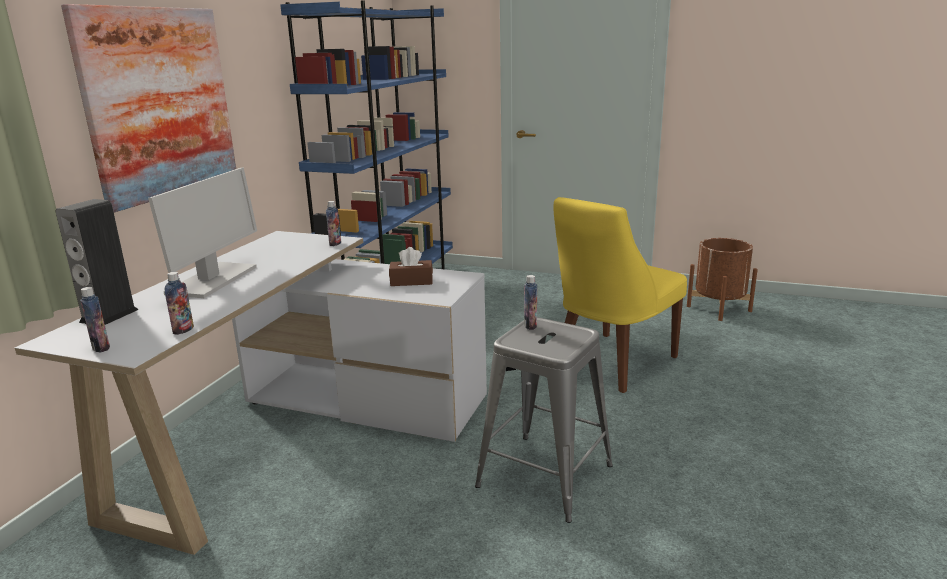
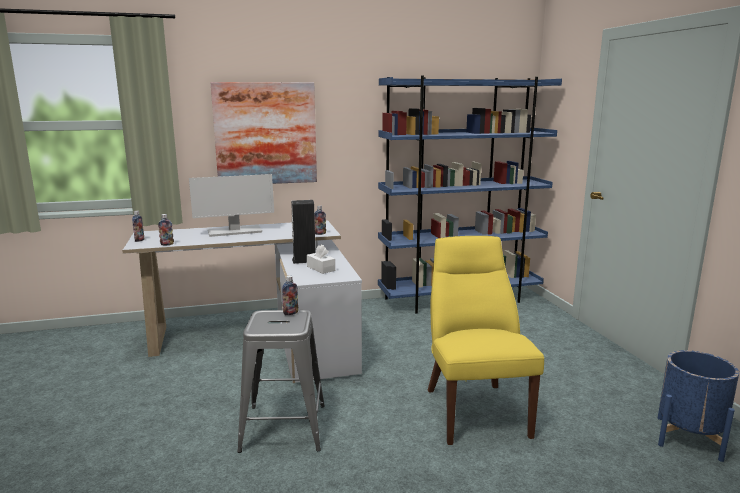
camera: 55 degrees right, 5 degrees down
(109, 316) = (175, 231): speaker -> speaker (304, 260)
(411, 281) = (321, 268): brown tissue box -> white tissue box
(611, 364) = (474, 409): yellow chair -> yellow chair turned 75 degrees clockwise
(718, 309) = (688, 438): brown planter -> blue planter

